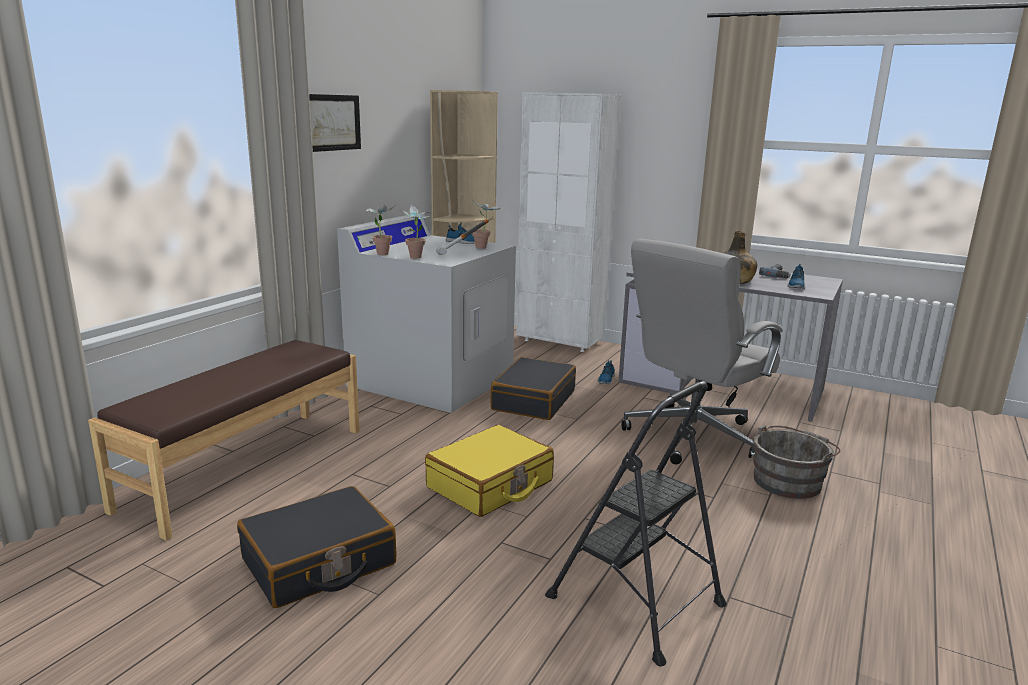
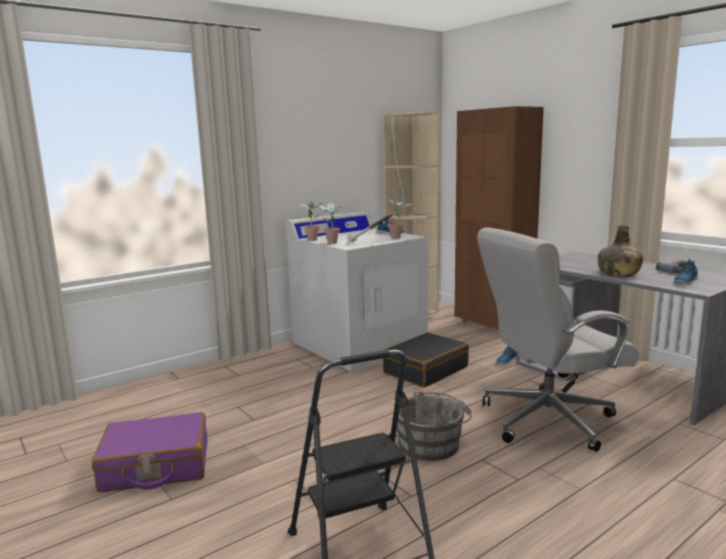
camera: 25 degrees right, 5 degrees down
(246, 467) = (175, 390): brown bench -> none
(319, 562) = (156, 466): black suitcase -> purple suitcase
(333, 122) = (286, 141): picture -> none
(490, 485) = (328, 432): yellow suitcase -> none
(560, 342) = (492, 325): white cabinet -> brown cabinet
(789, 481) = (615, 479): grey bucket -> grey bucket (432, 444)

